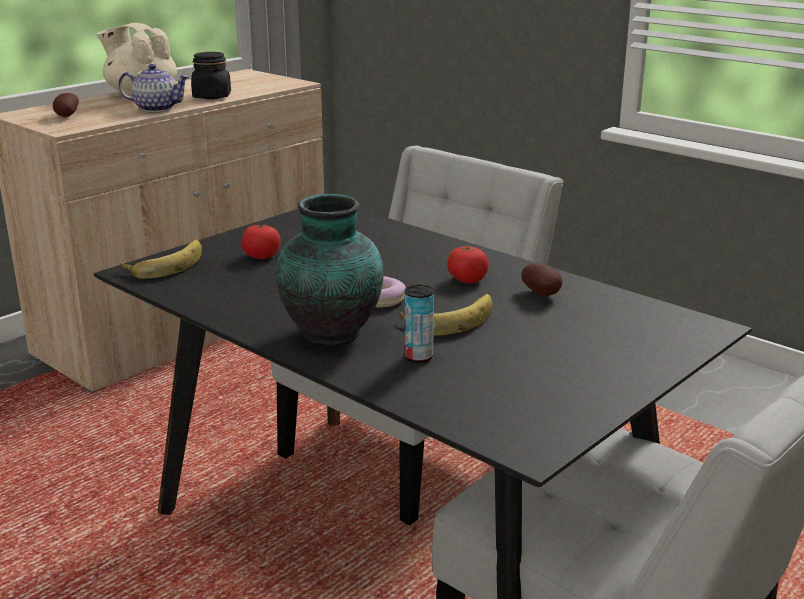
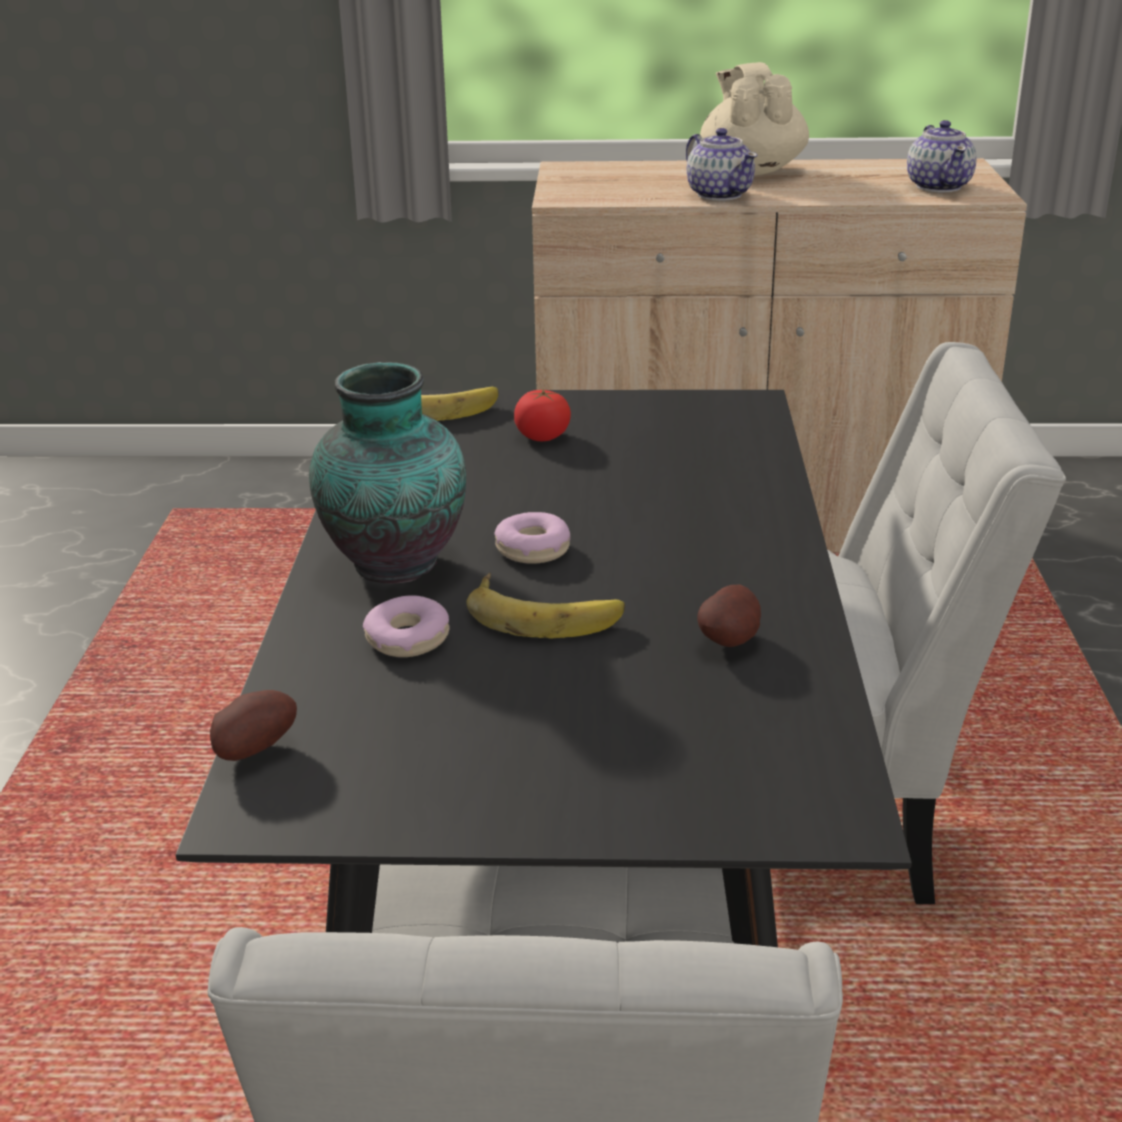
camera: 50 degrees right, 5 degrees up
(66, 117) = (602, 182): potato -> potato (253, 750)
(212, 97) = (825, 193): black jar -> none
(261, 83) = (939, 186): none -> teapot
(418, 357) = (407, 639): can -> donut
(467, 280) = (687, 574): tomato -> none

